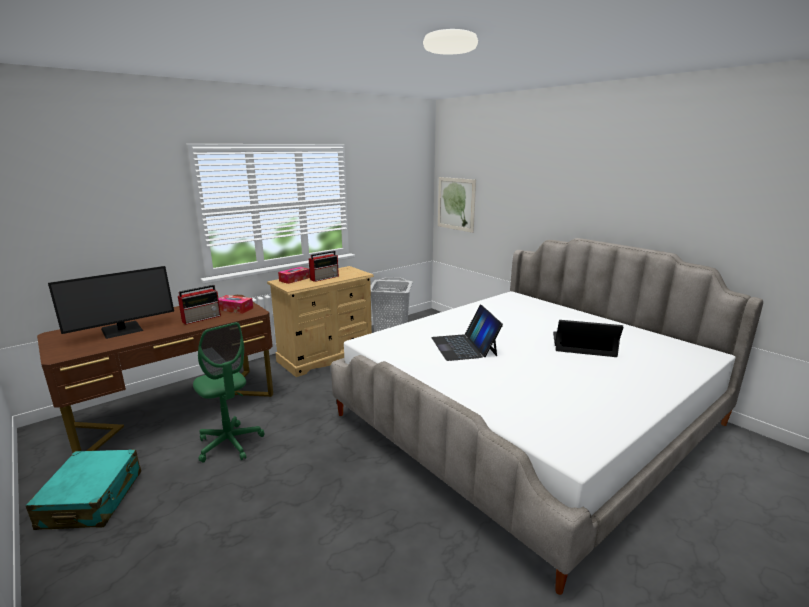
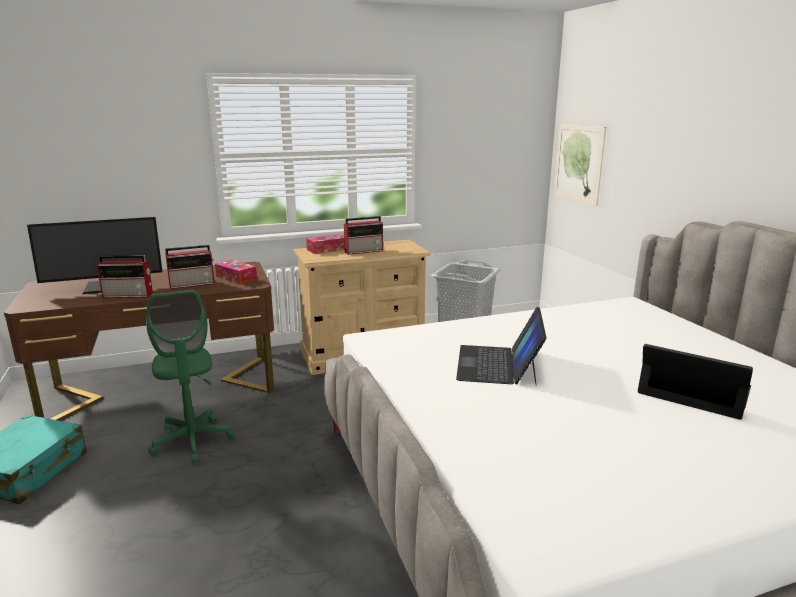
camera: 20 degrees right, 0 degrees up
(153, 334) = (129, 295): none -> radio

